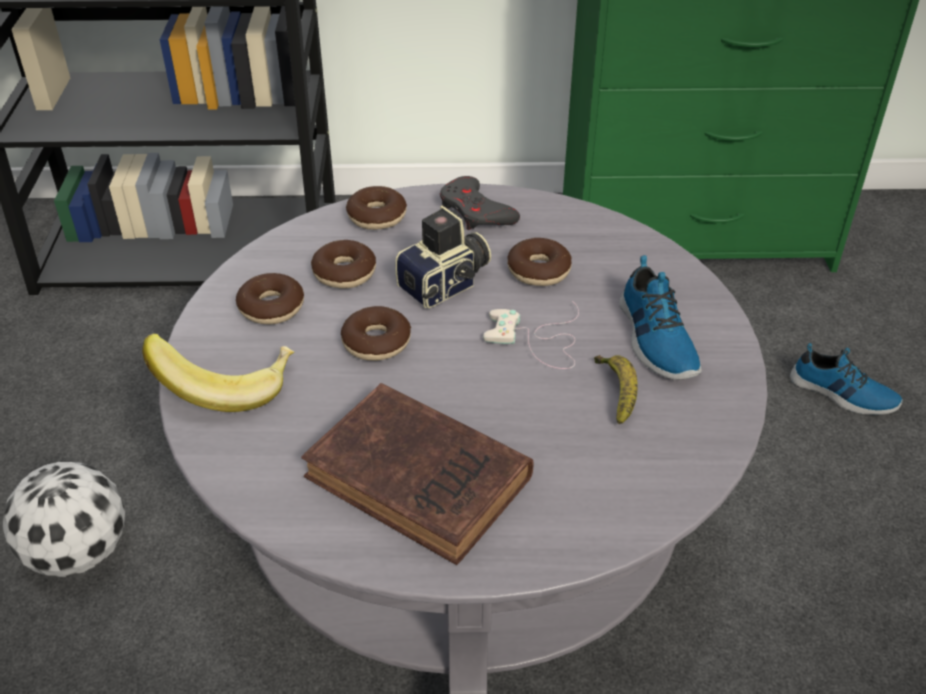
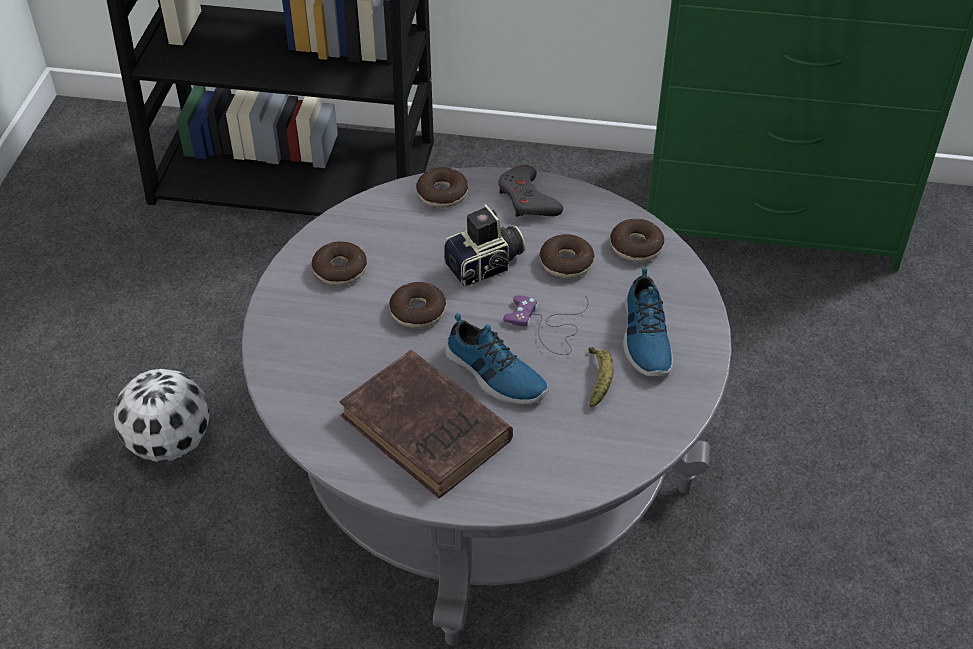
camera: 10 degrees right, 5 degrees up
(228, 386) = (296, 334): banana -> none
(344, 273) = (404, 245): donut -> donut (636, 247)
(537, 340) = (548, 326): white game controller -> purple game controller
(842, 394) = (859, 393): shoe -> shoe (494, 375)

